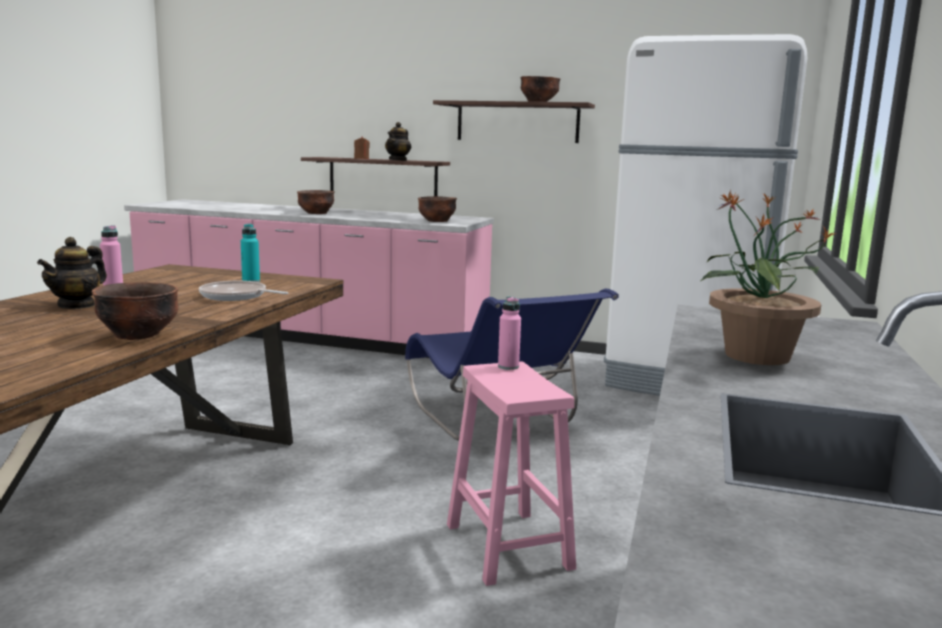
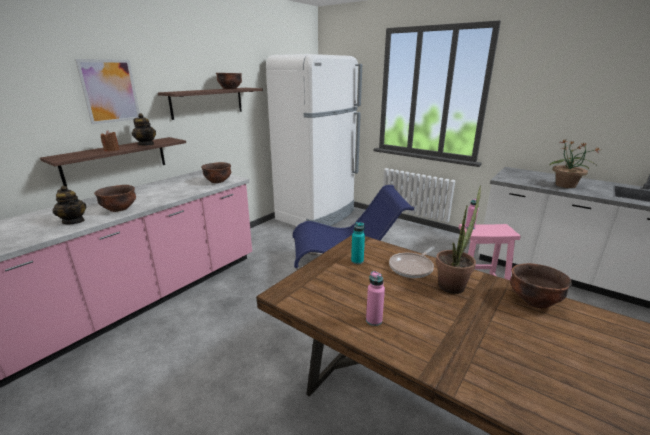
camera: 70 degrees left, 10 degrees up
(77, 305) = (450, 334): teapot -> teapot (74, 221)
(191, 309) = (453, 283): none -> potted plant
(393, 97) = (110, 91): none -> picture

